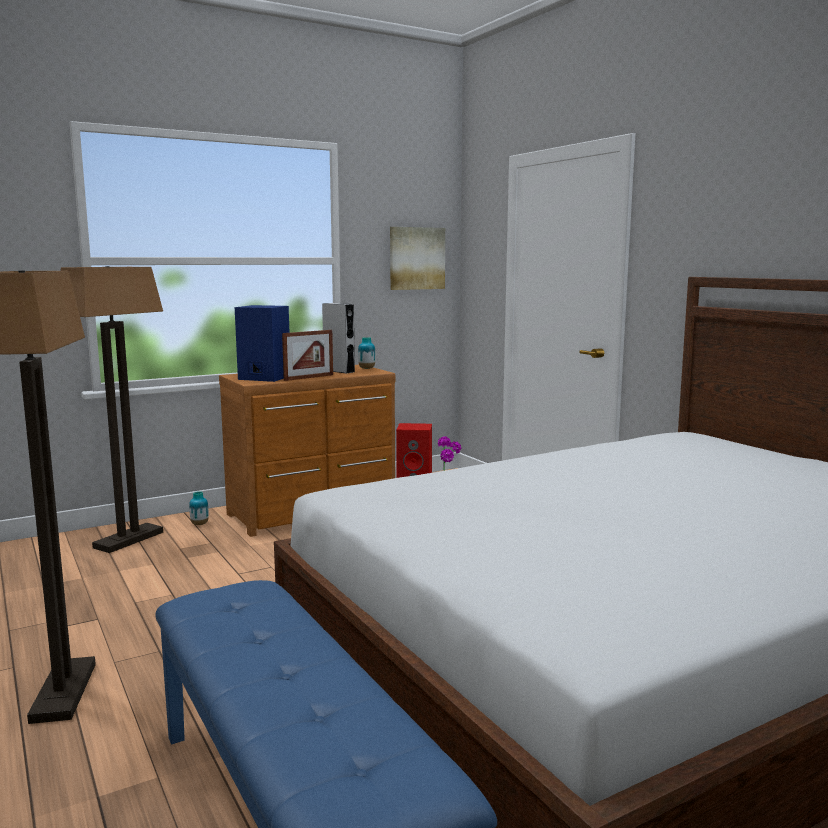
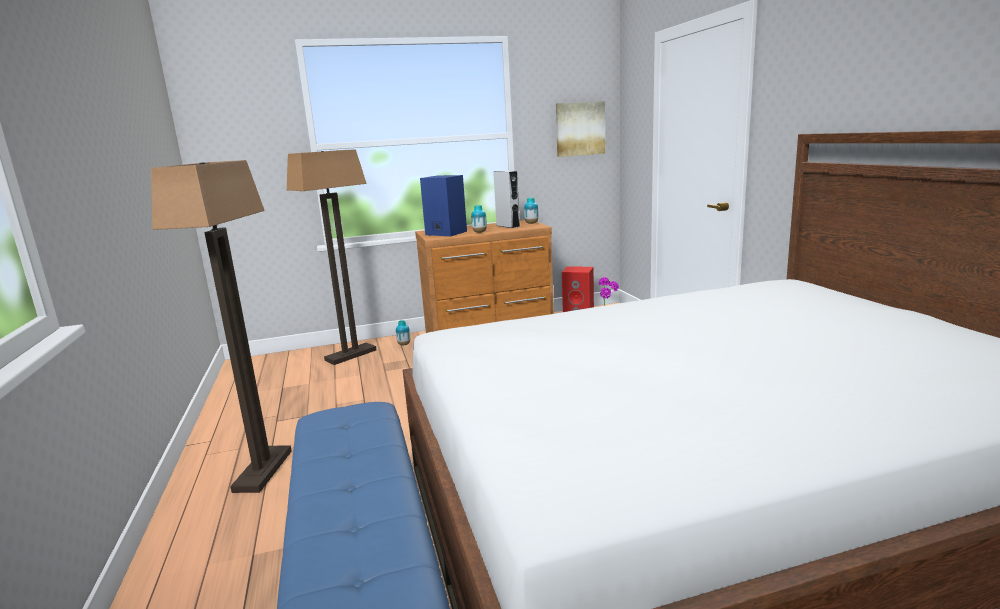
camera: 15 degrees right, 5 degrees up
(309, 377) = (479, 232): picture frame -> vase

